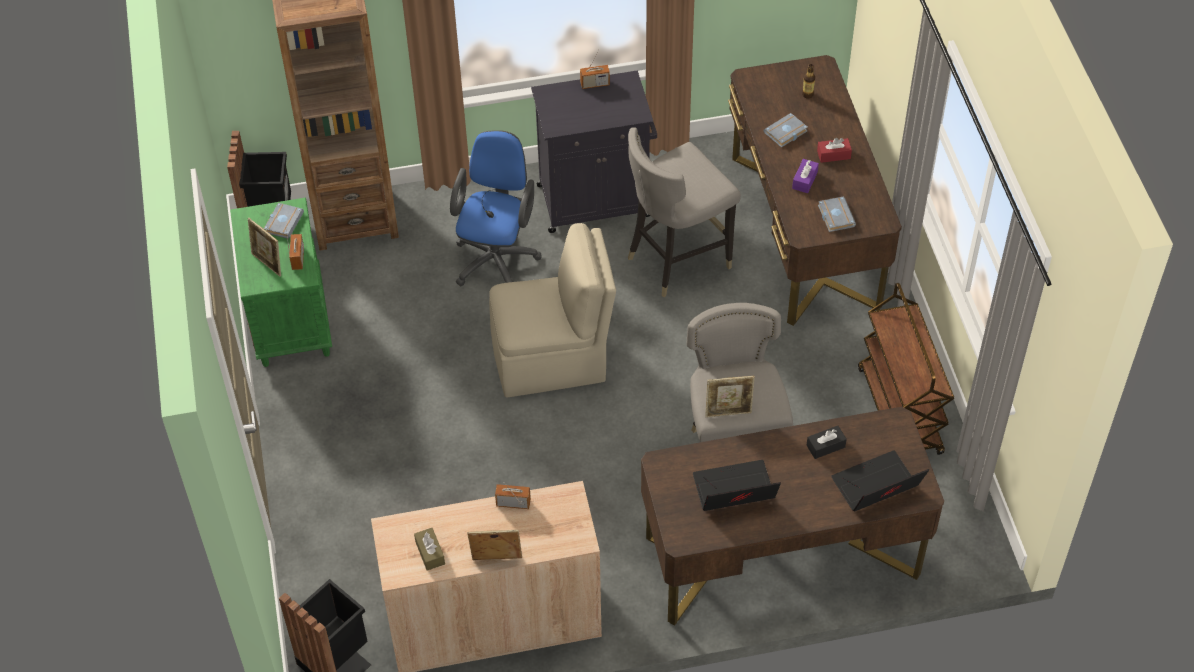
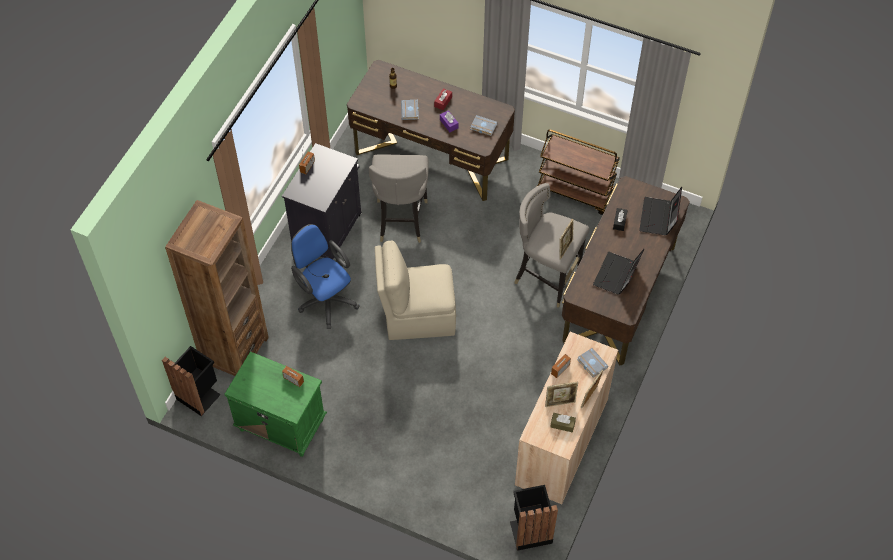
camera: 55 degrees left, 5 degrees up
(268, 264) = (284, 397): picture frame -> picture frame (560, 403)
(283, 222) = (259, 372): grey book -> grey book (591, 363)
(552, 359) = (417, 316): beige chair -> beige chair turned 120 degrees counterclockwise

